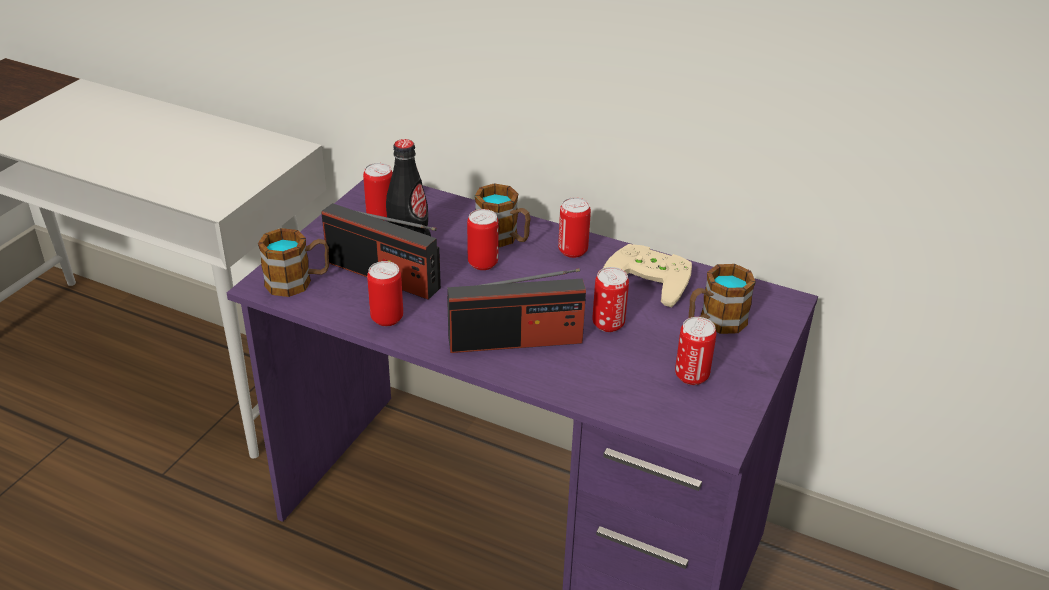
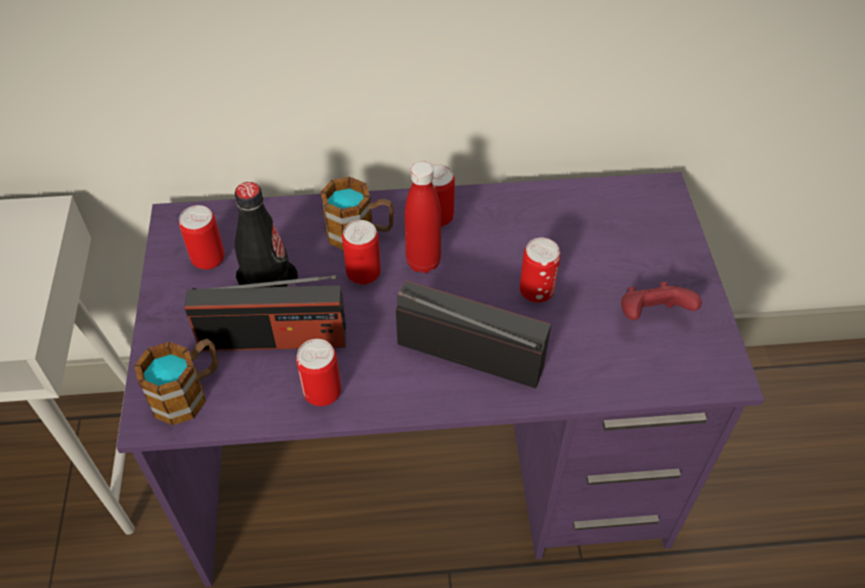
camera: 30 degrees left, 15 degrees up
(515, 340) = (469, 355): radio -> radio turned 120 degrees counterclockwise
(535, 273) = (423, 262): none -> red bottle
(650, 278) = (531, 218): beige game controller -> none
(691, 376) = (651, 316): can -> red game controller
(715, 322) = (624, 243): mug -> none

